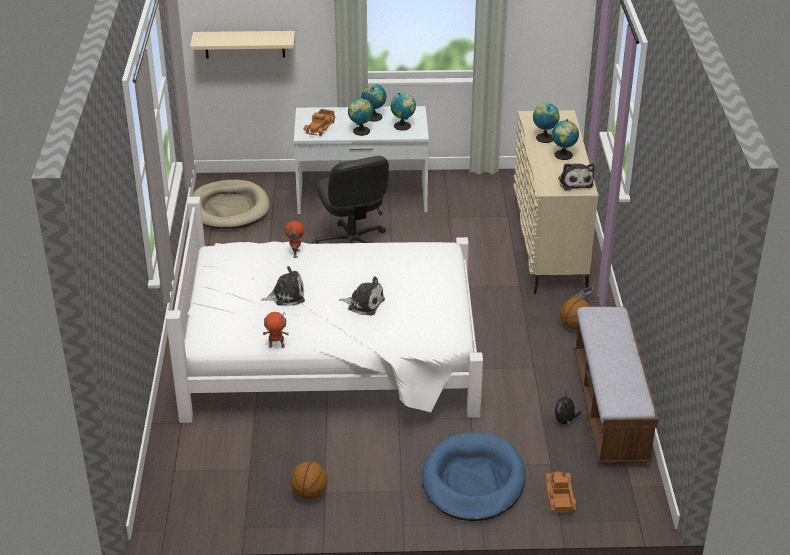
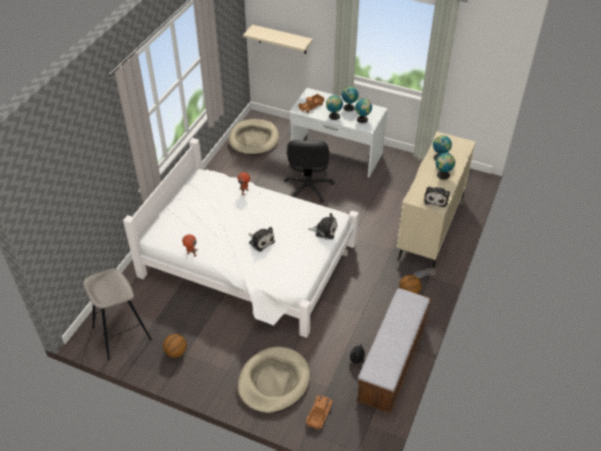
camera: 25 degrees right, 10 degrees up
(210, 498) = (121, 334): none -> grey stool
(286, 295) = (220, 220): plush toy -> plush toy (324, 230)
(473, 481) = (273, 382): blue dog bed -> beige dog bed

